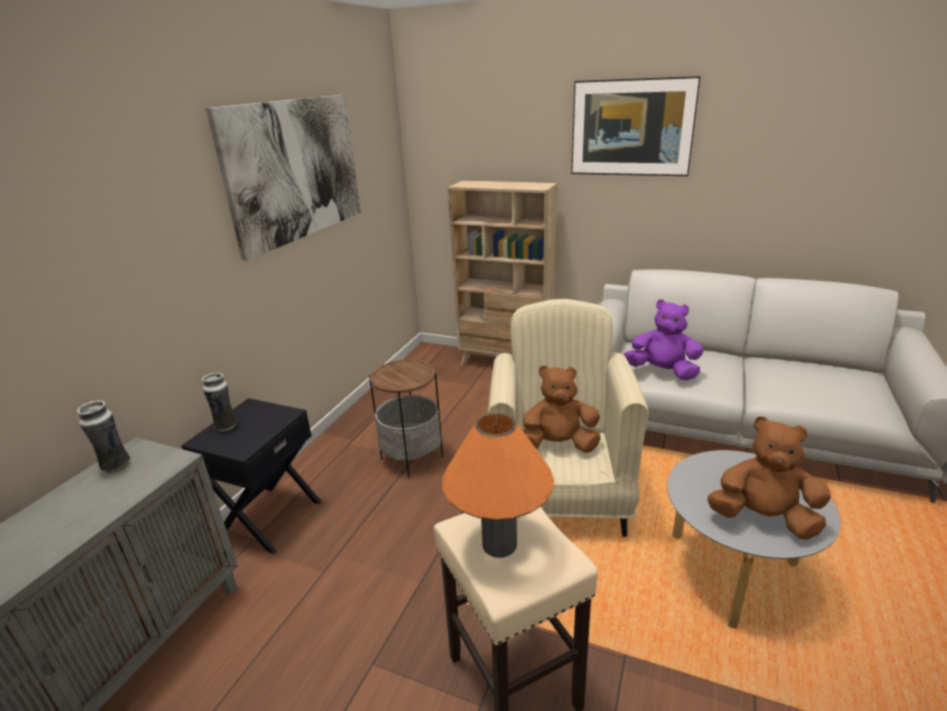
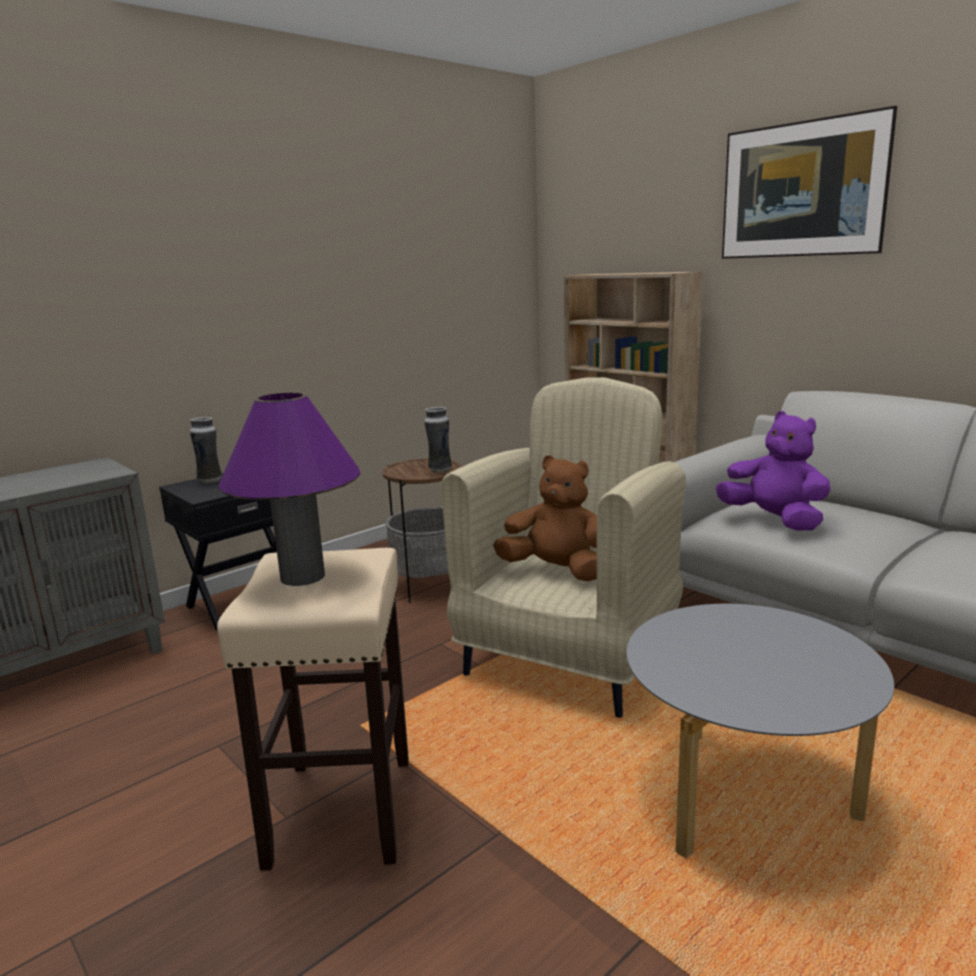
camera: 25 degrees right, 10 degrees down
(116, 466) = (67, 470): vase -> vase (439, 470)
(295, 170) = (363, 232): picture -> none
(499, 544) = (302, 576): orange table lamp -> purple table lamp
(763, 518) = (745, 682): brown plush toy -> none

